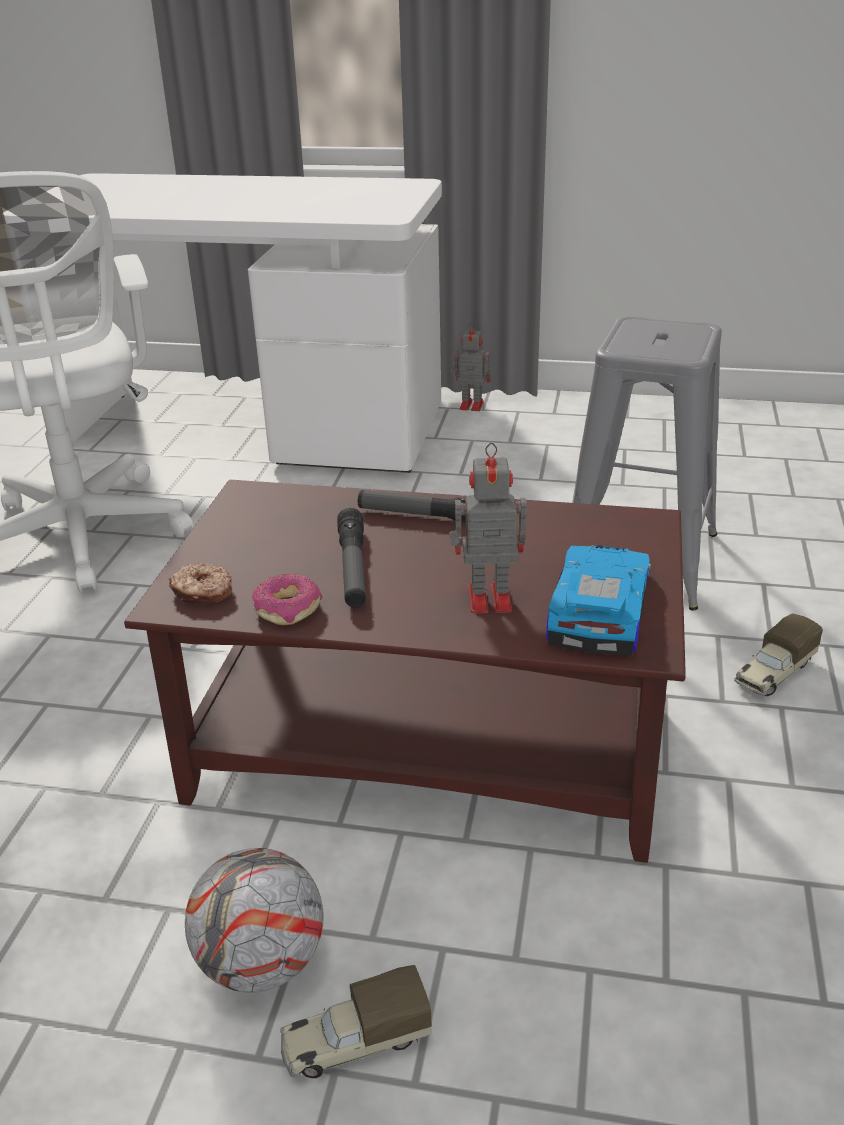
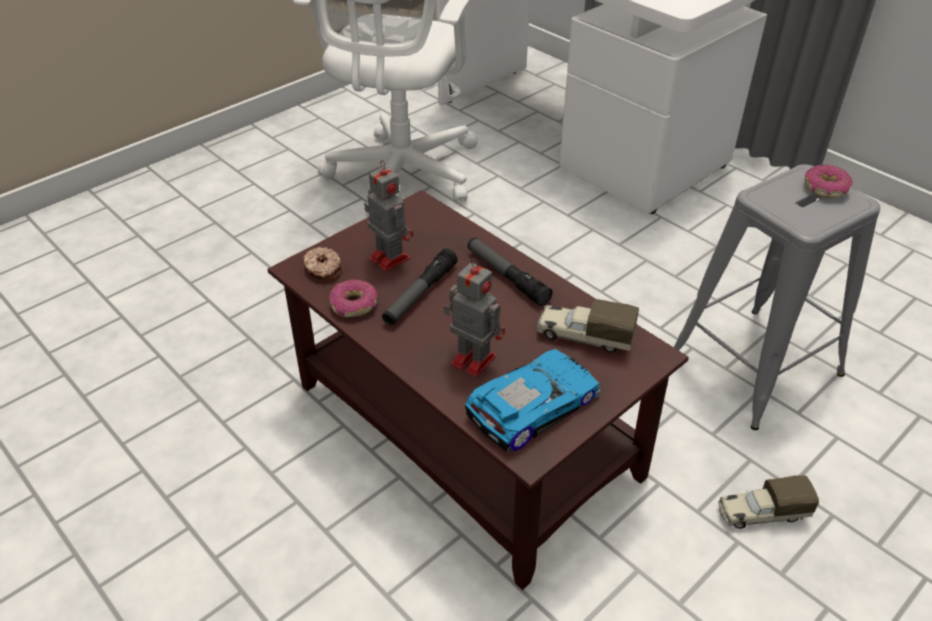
camera: 35 degrees right, 10 degrees up
(261, 963) = (260, 507): football -> none
(355, 1043) = (263, 583): toy truck -> toy truck (584, 336)
(470, 405) = (755, 172): toy robot -> toy robot (388, 257)
(662, 327) = (825, 188): none -> donut

